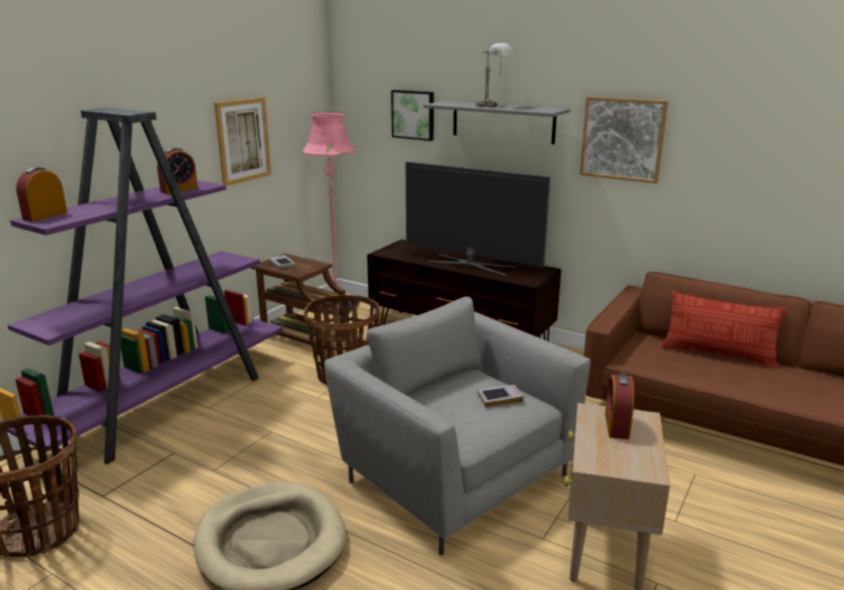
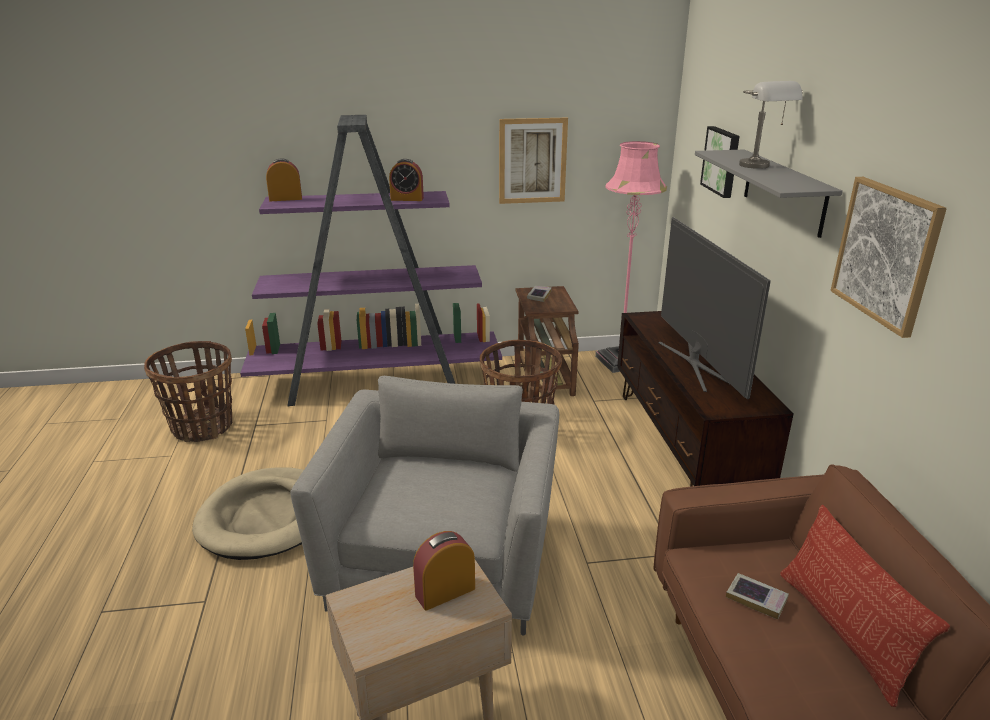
camera: 50 degrees right, 5 degrees up
(499, 398) = (459, 505): book -> book (756, 599)

